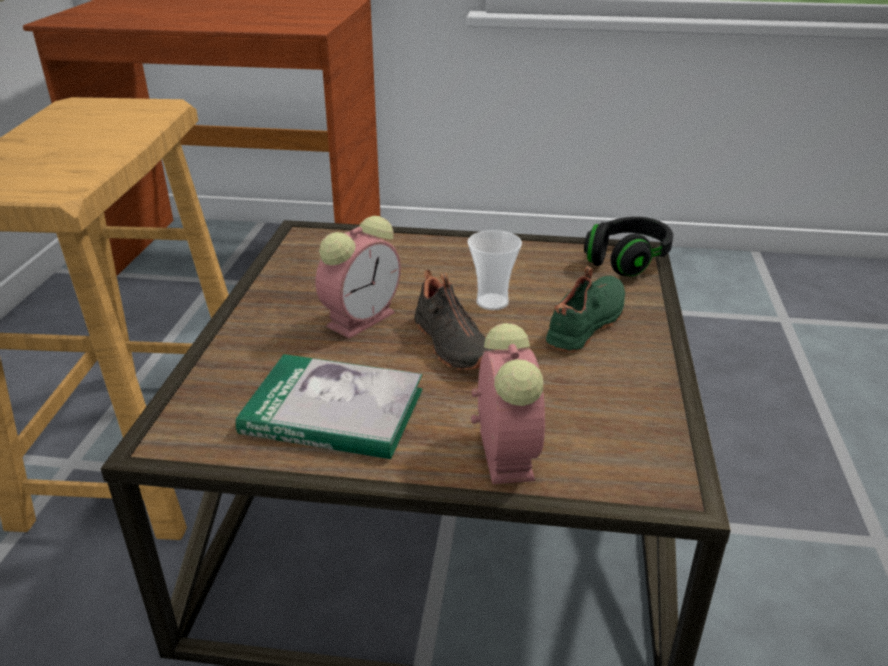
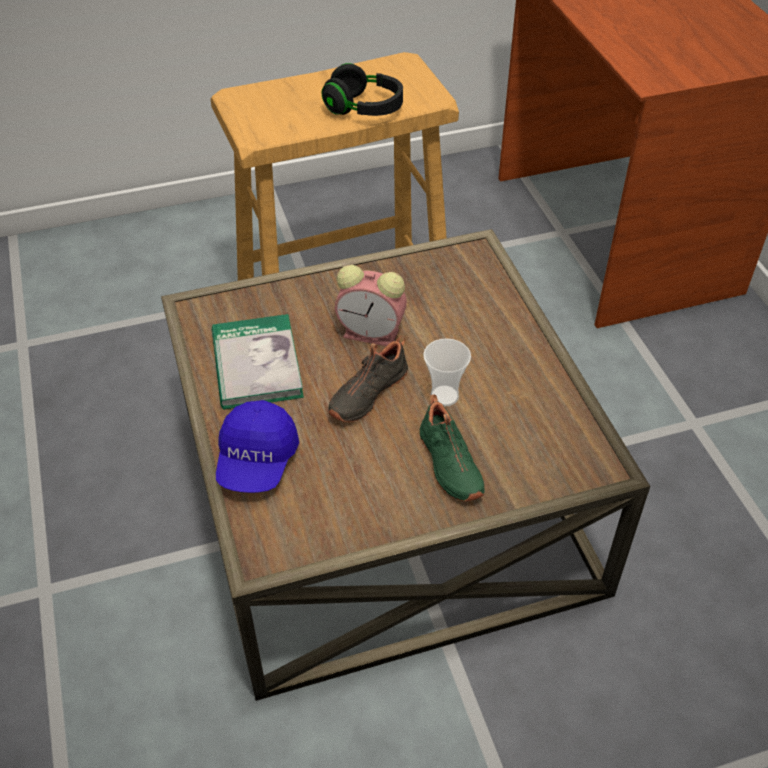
camera: 65 degrees right, 15 degrees up
(504, 452) = (257, 461): alarm clock -> blue cap
(588, 324) = (448, 464): green shoe -> green shoe turned 60 degrees clockwise
(627, 260) = (583, 464): black headphones -> black headphones (364, 109)

